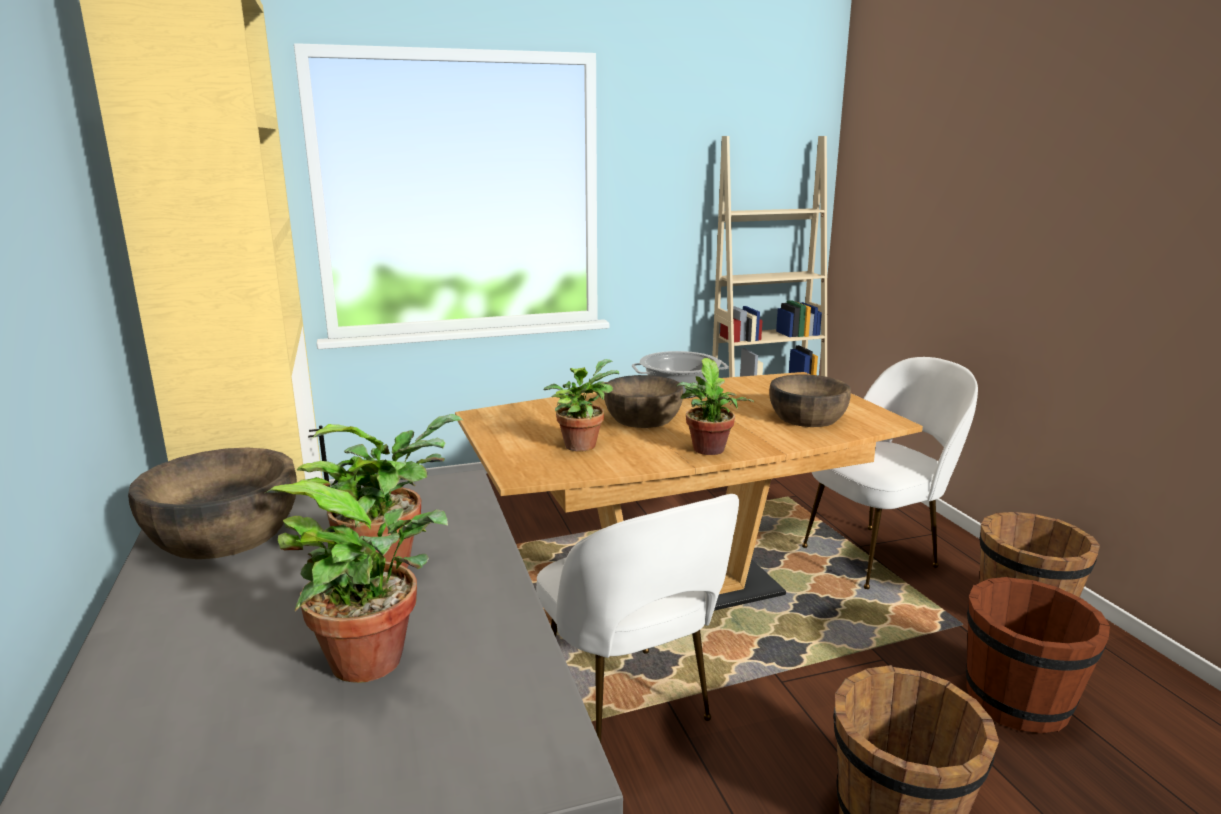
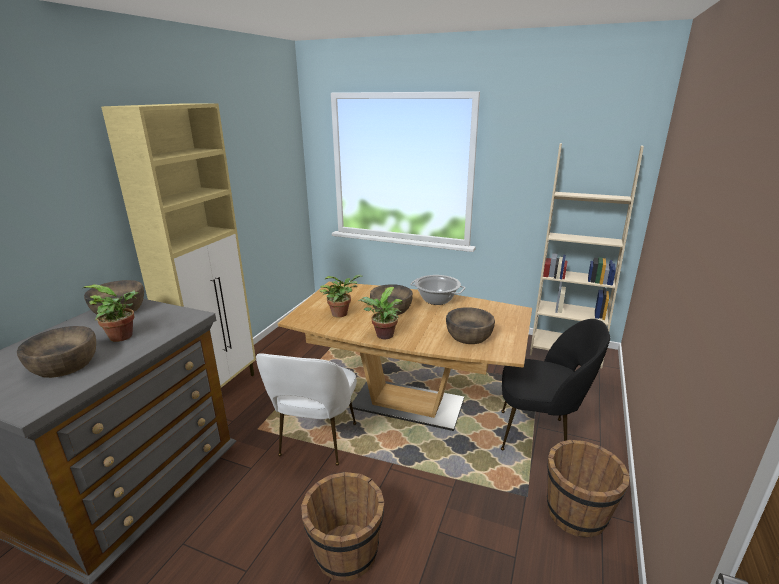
camera: 40 degrees right, 5 degrees up
(377, 660) = (64, 364): potted plant -> brown bowl
(877, 555) = (539, 436): white chair -> black chair
(1019, 702) = (491, 550): brown bucket -> none

